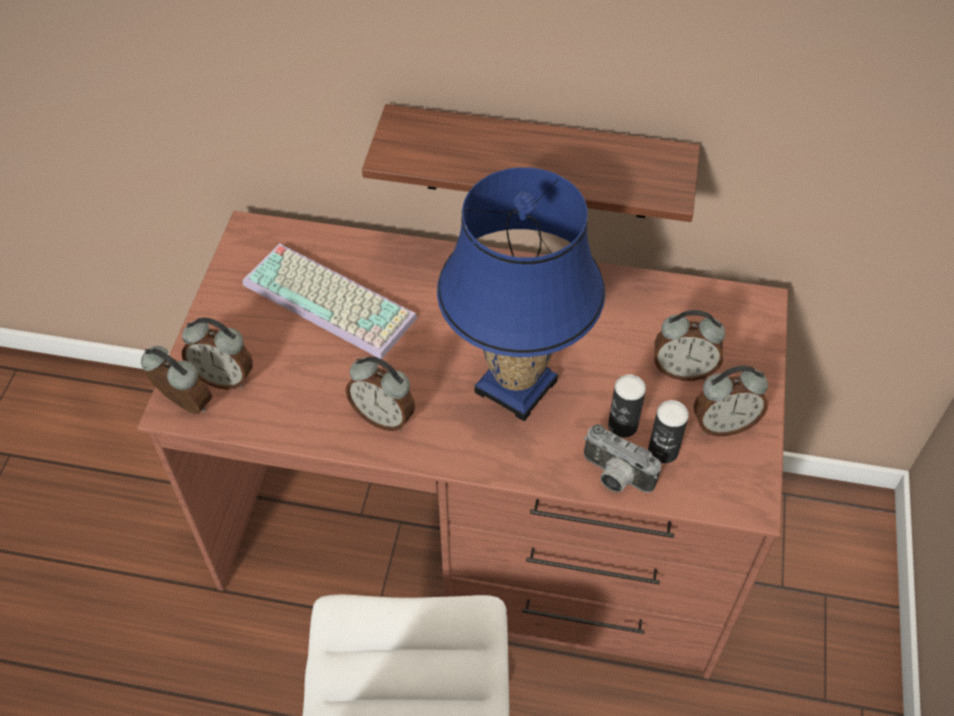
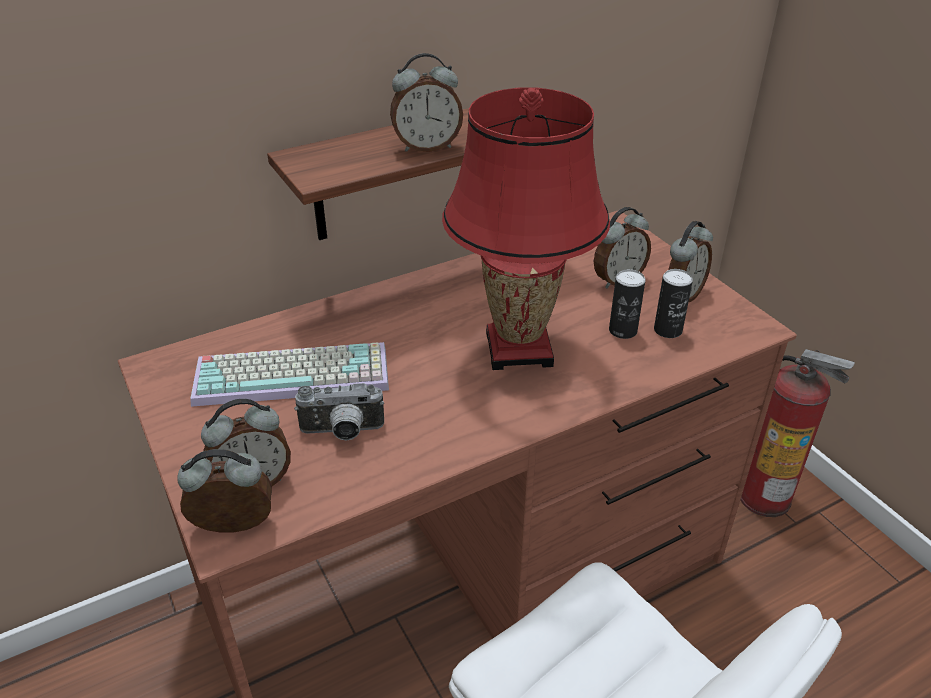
camera: 40 degrees left, 15 degrees down
(383, 417) = (440, 426): alarm clock -> alarm clock (427, 147)
(515, 386) = (518, 349): blue table lamp -> red table lamp
(614, 477) = (658, 363): camera -> camera (342, 433)
(822, 655) = (765, 497): none -> fire extinguisher

